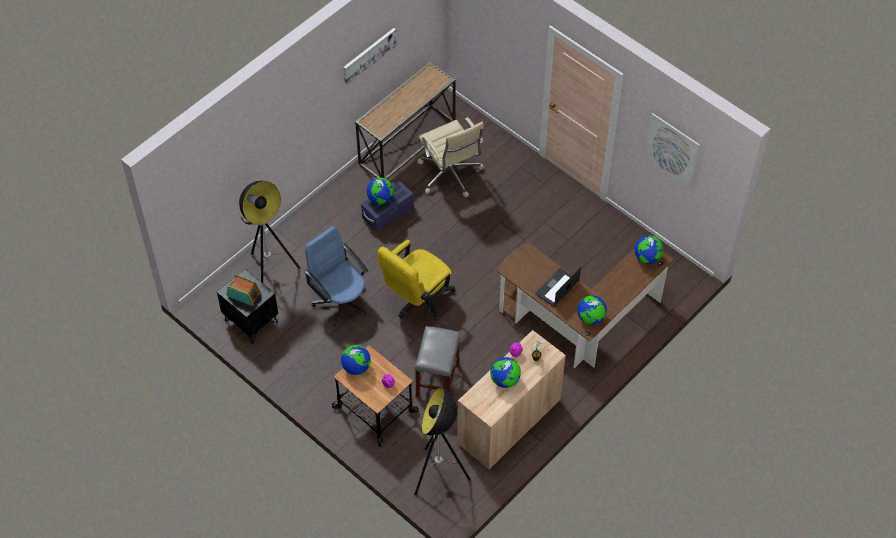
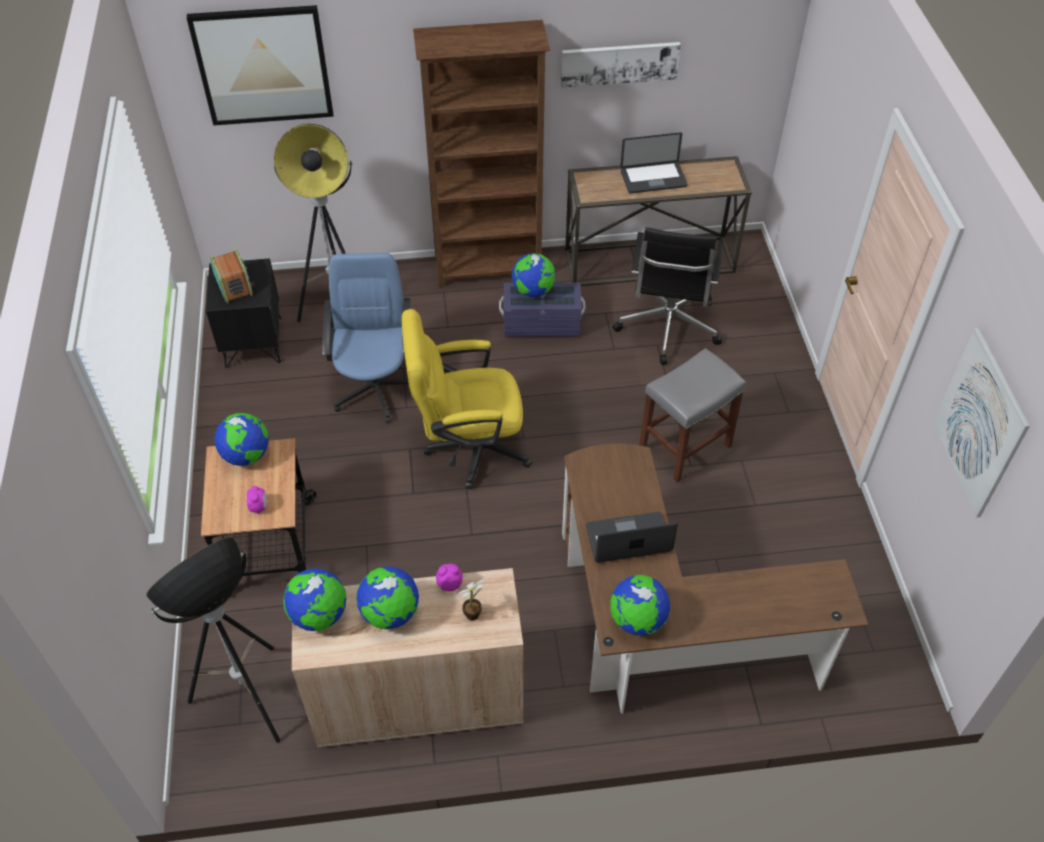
camera: 40 degrees right, 5 degrees down
(210, 167) = (263, 65): none -> picture
(329, 200) = (489, 269): none -> brown bookcase
(402, 101) = (653, 179): none -> laptop
(437, 379) = (386, 566): grey stool -> grey stool (685, 446)
(450, 175) = (667, 328): beige office chair -> black office chair
(647, 258) = (821, 591): globe -> globe (319, 615)

